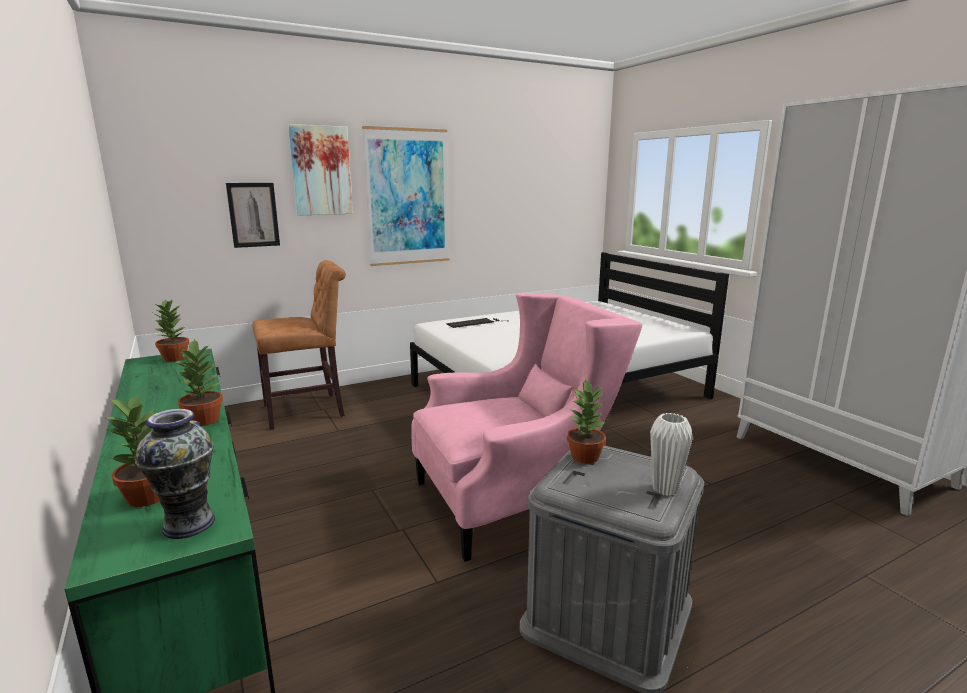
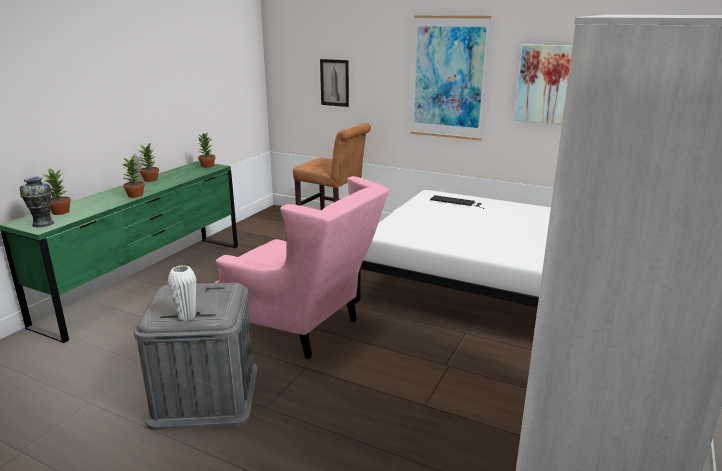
camera: 55 degrees right, 5 degrees up
(321, 171) = (381, 52): picture -> picture (544, 84)
(585, 456) = (214, 287): potted plant -> potted plant (151, 180)

